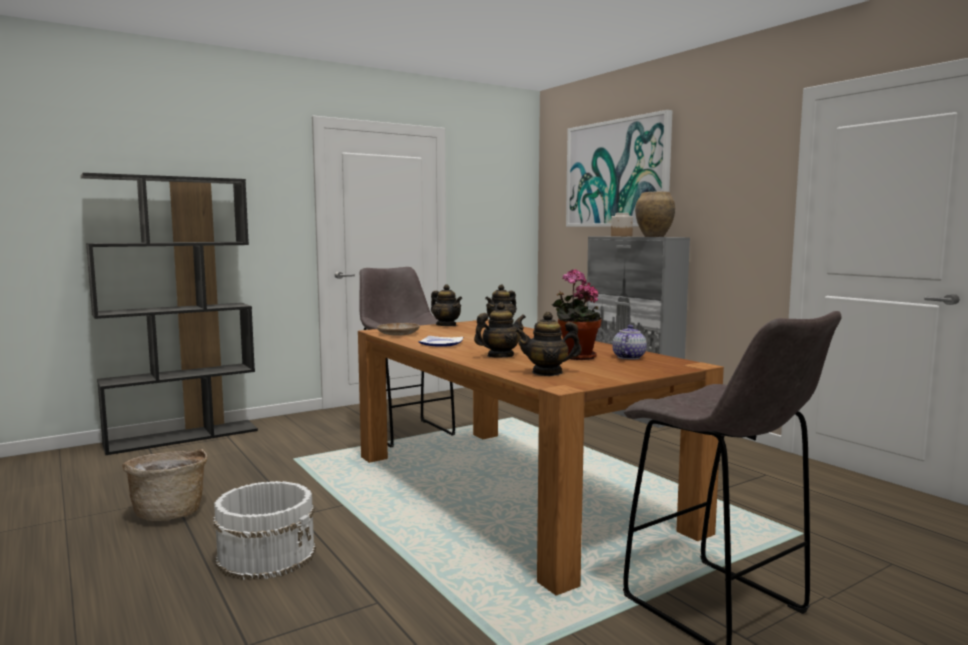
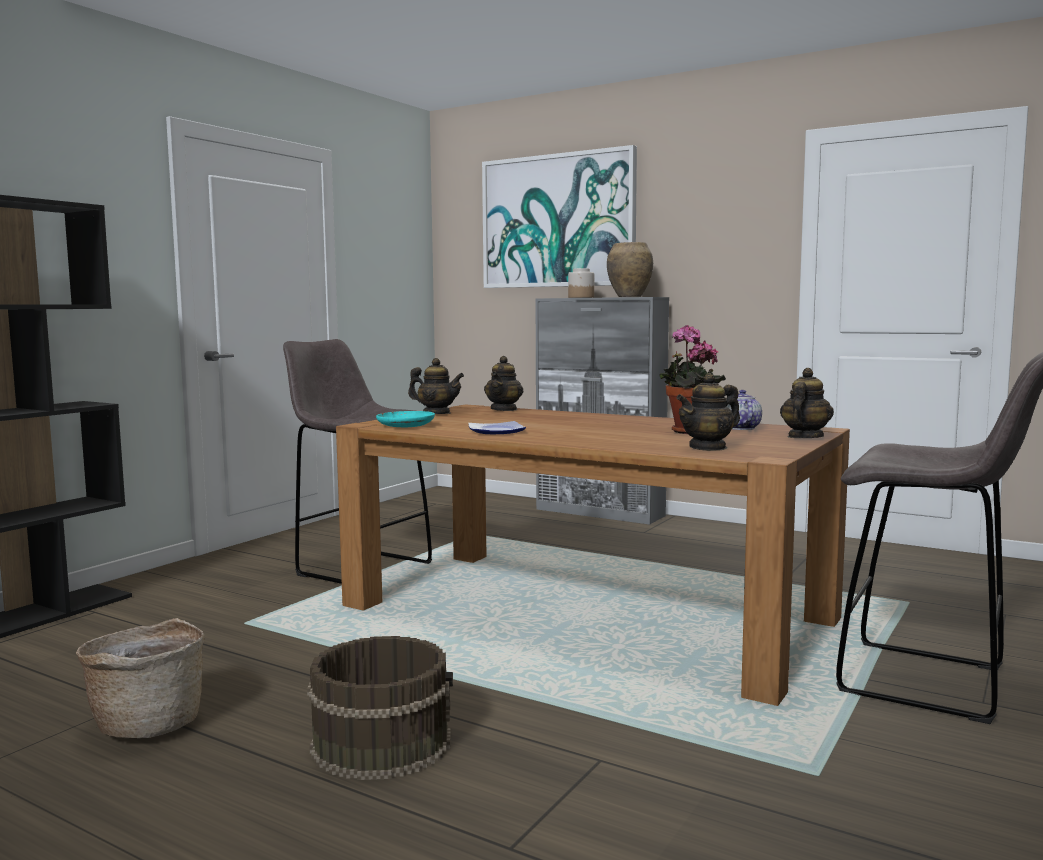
camera: 25 degrees left, 0 degrees up
(267, 555) = (382, 743): white bucket -> brown bucket
(398, 334) = (406, 426): beige plate -> turquoise plate
(500, 356) = (606, 437): teapot -> teapot (804, 437)

